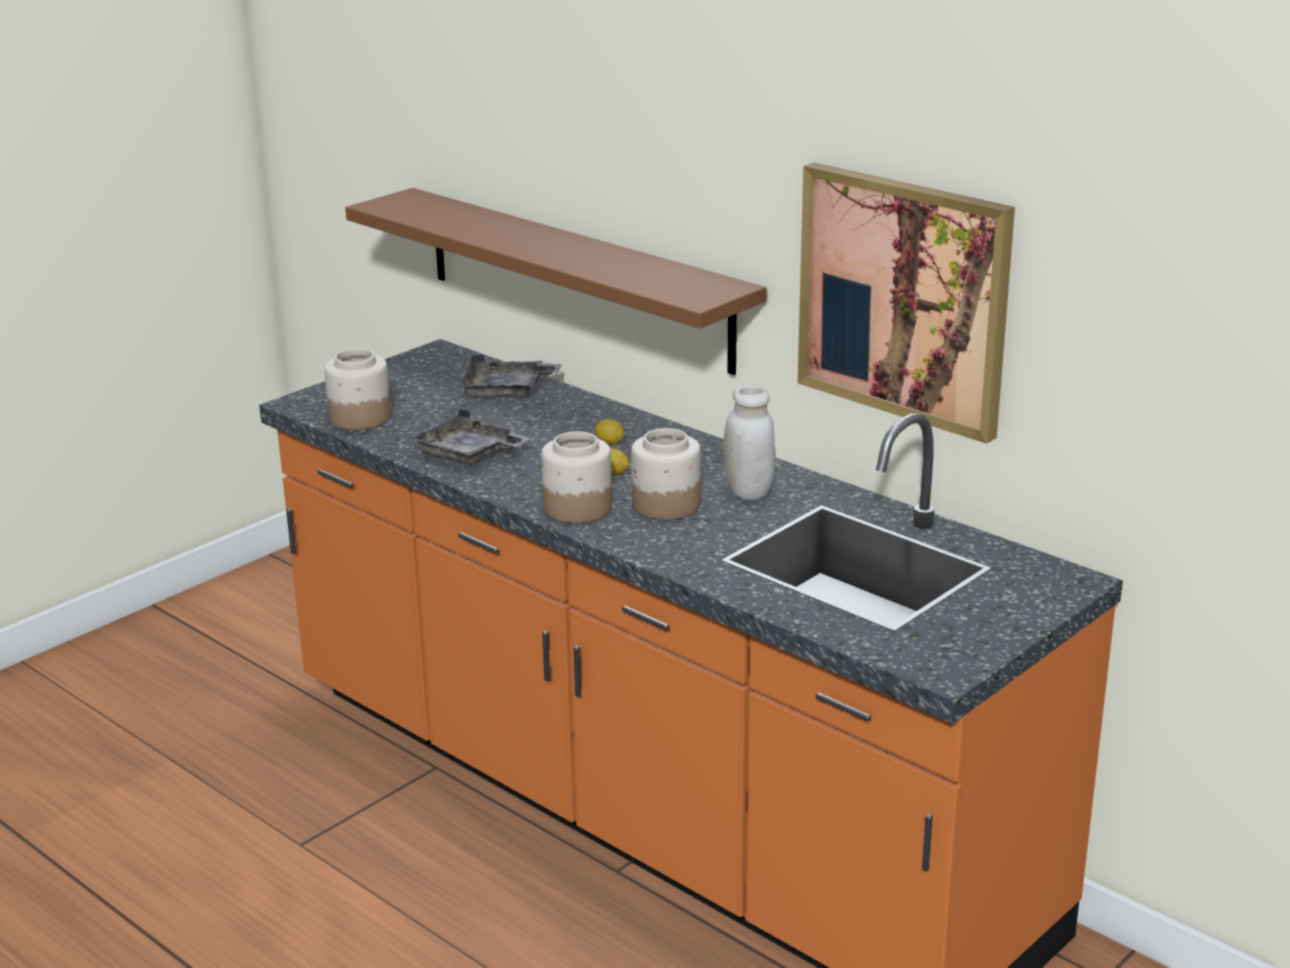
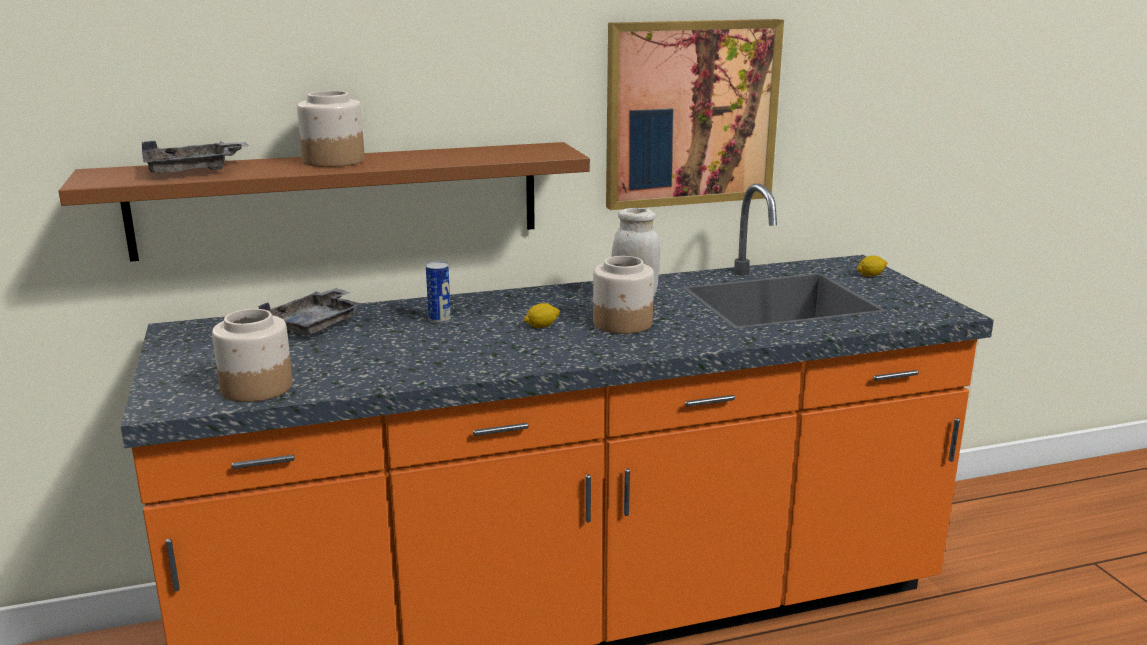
camera: 60 degrees left, 5 degrees down
(469, 453) = (420, 362): grey tray -> grey tray (193, 171)
(575, 429) = (439, 320): none -> can
(576, 508) = (588, 349): jar -> jar (333, 161)
(609, 442) = (484, 315): lemon -> lemon (870, 275)

